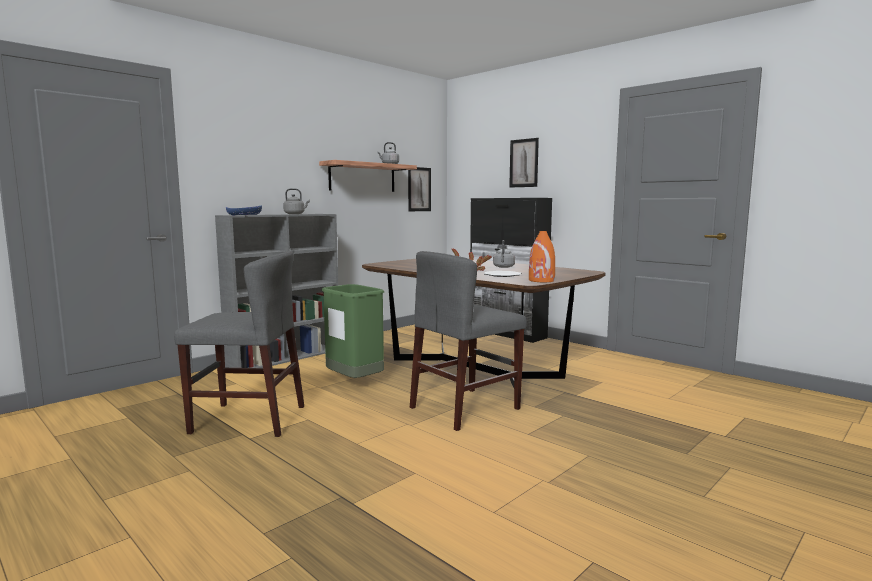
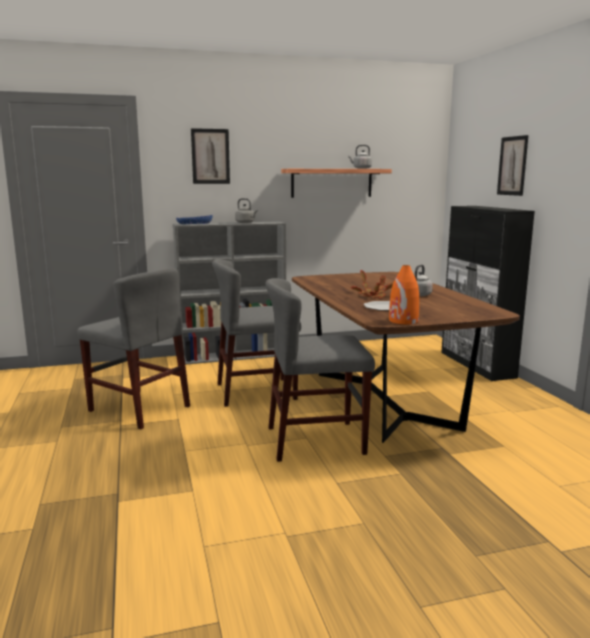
camera: 30 degrees right, 5 degrees up
(354, 382) = (256, 391): green trash can -> grey chair
(419, 189) = (405, 193): picture -> picture (210, 156)

